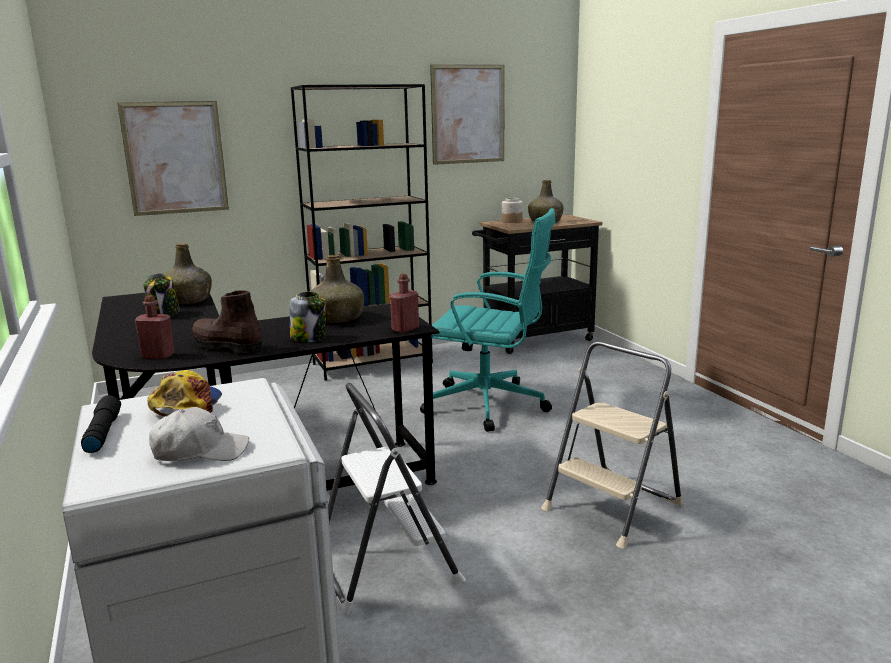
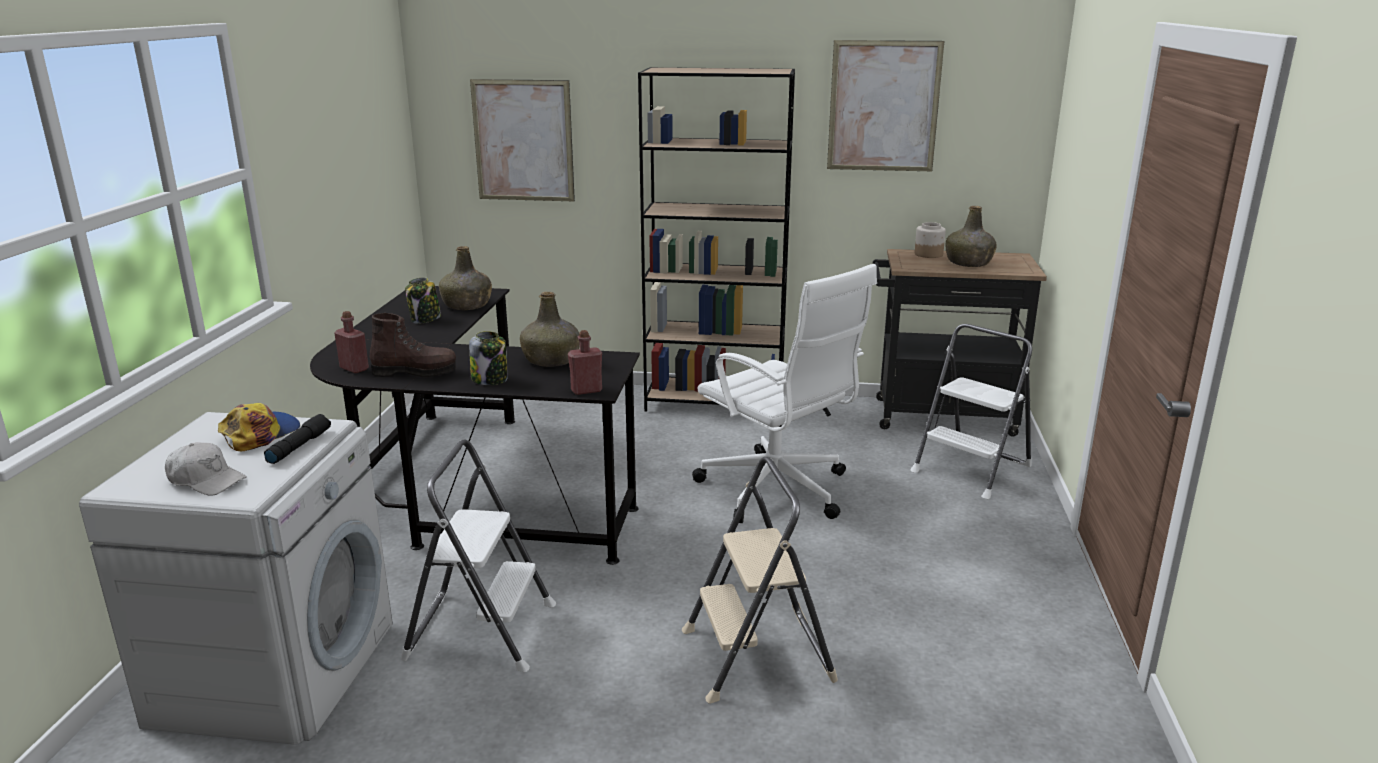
camera: 30 degrees right, 5 degrees up
(102, 433) = (180, 442): black flashlight -> black flashlight (298, 446)
(227, 347) = (415, 372): brown boot -> brown boot turned 120 degrees clockwise
(490, 405) = (777, 491): turquoise office chair -> white office chair
(591, 361) = (974, 467): none -> white step ladder

